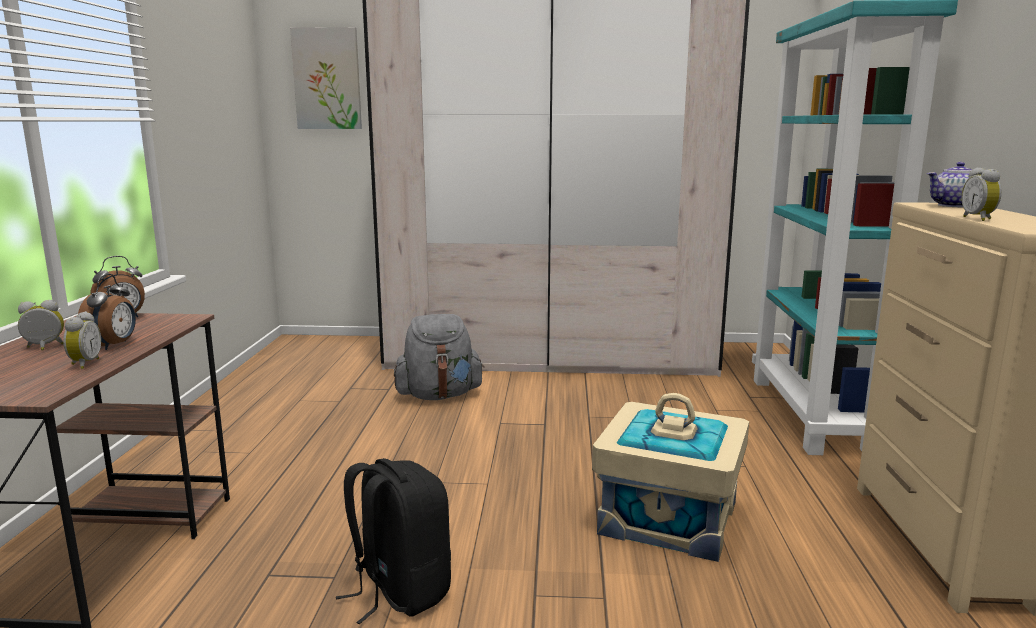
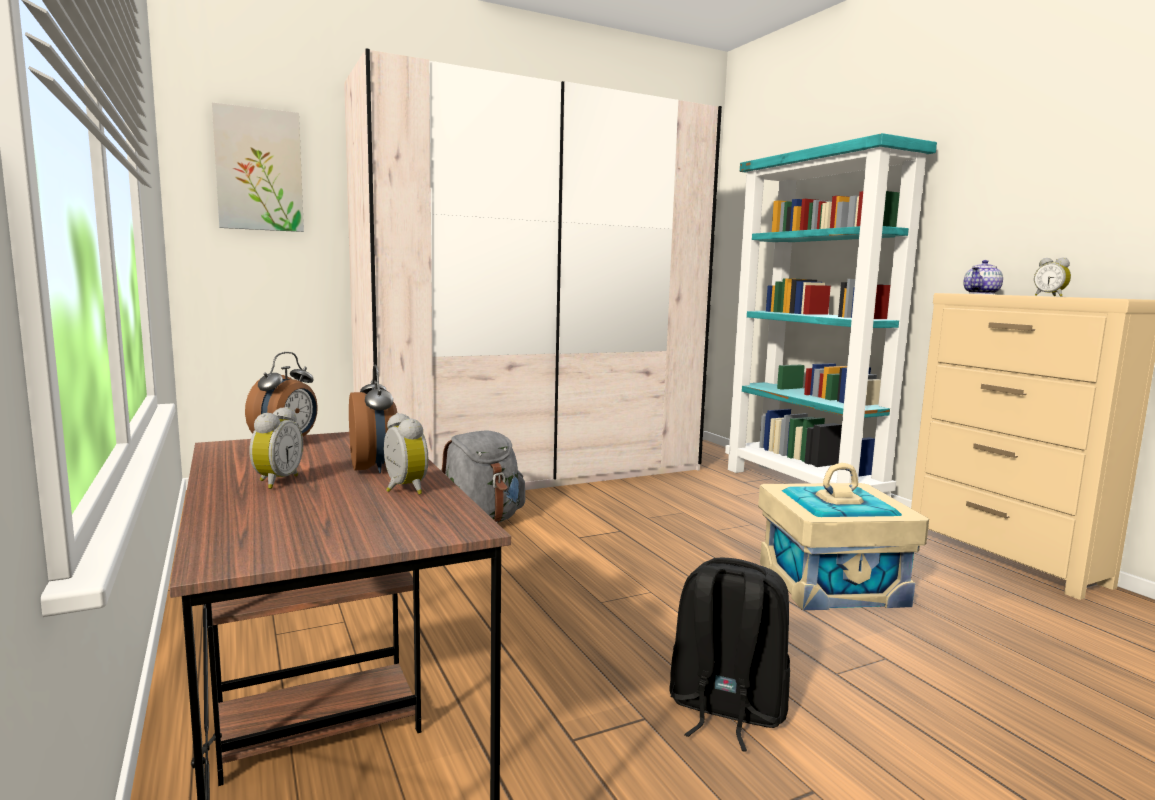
camera: 30 degrees left, 5 degrees down
(44, 347) = (275, 482): alarm clock -> alarm clock turned 150 degrees clockwise

